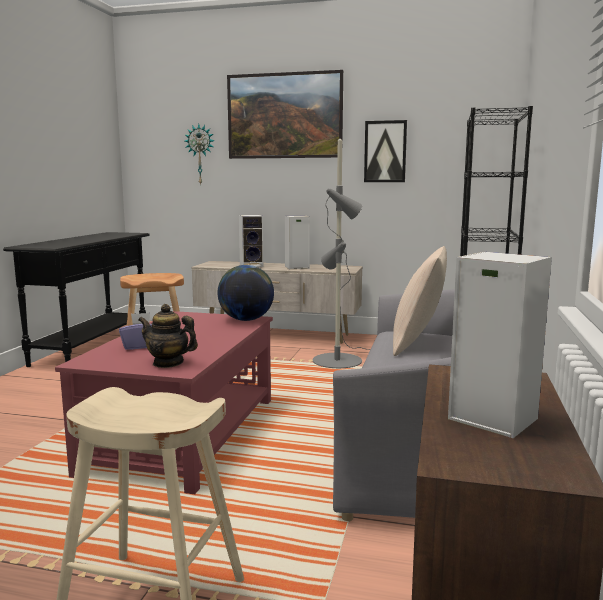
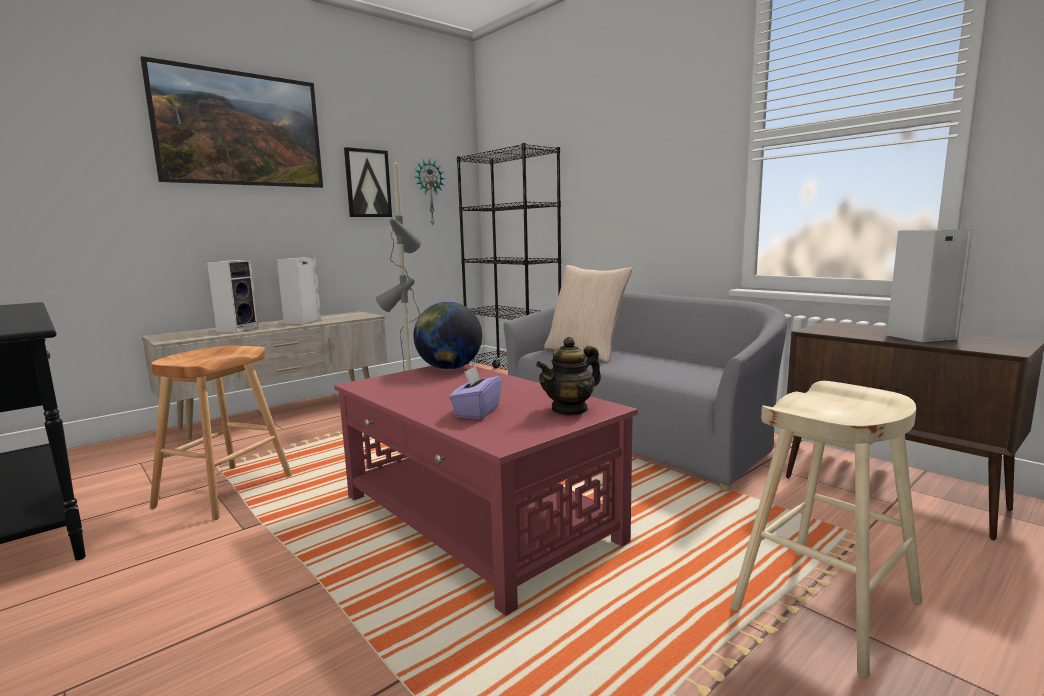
camera: 55 degrees left, 0 degrees up
(200, 154) = (100, 173): wall clock -> wall clock (429, 192)

